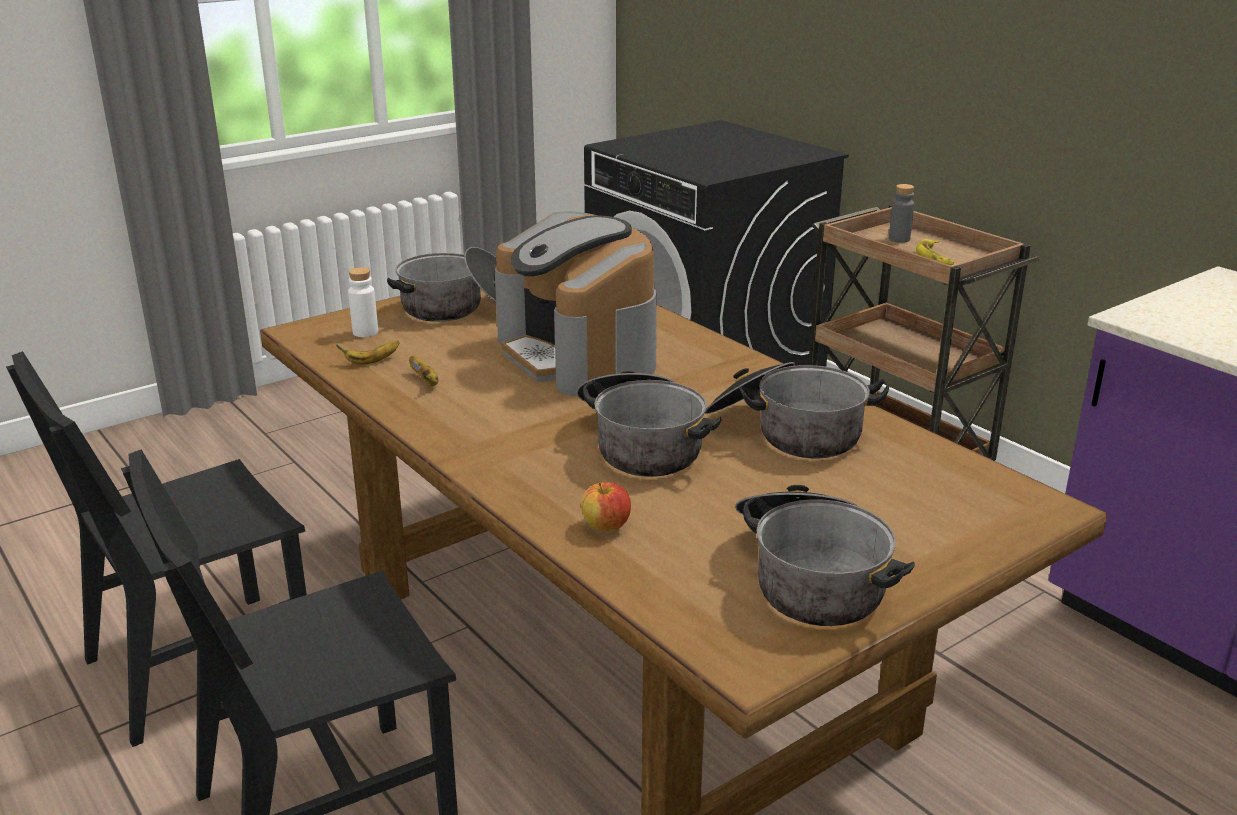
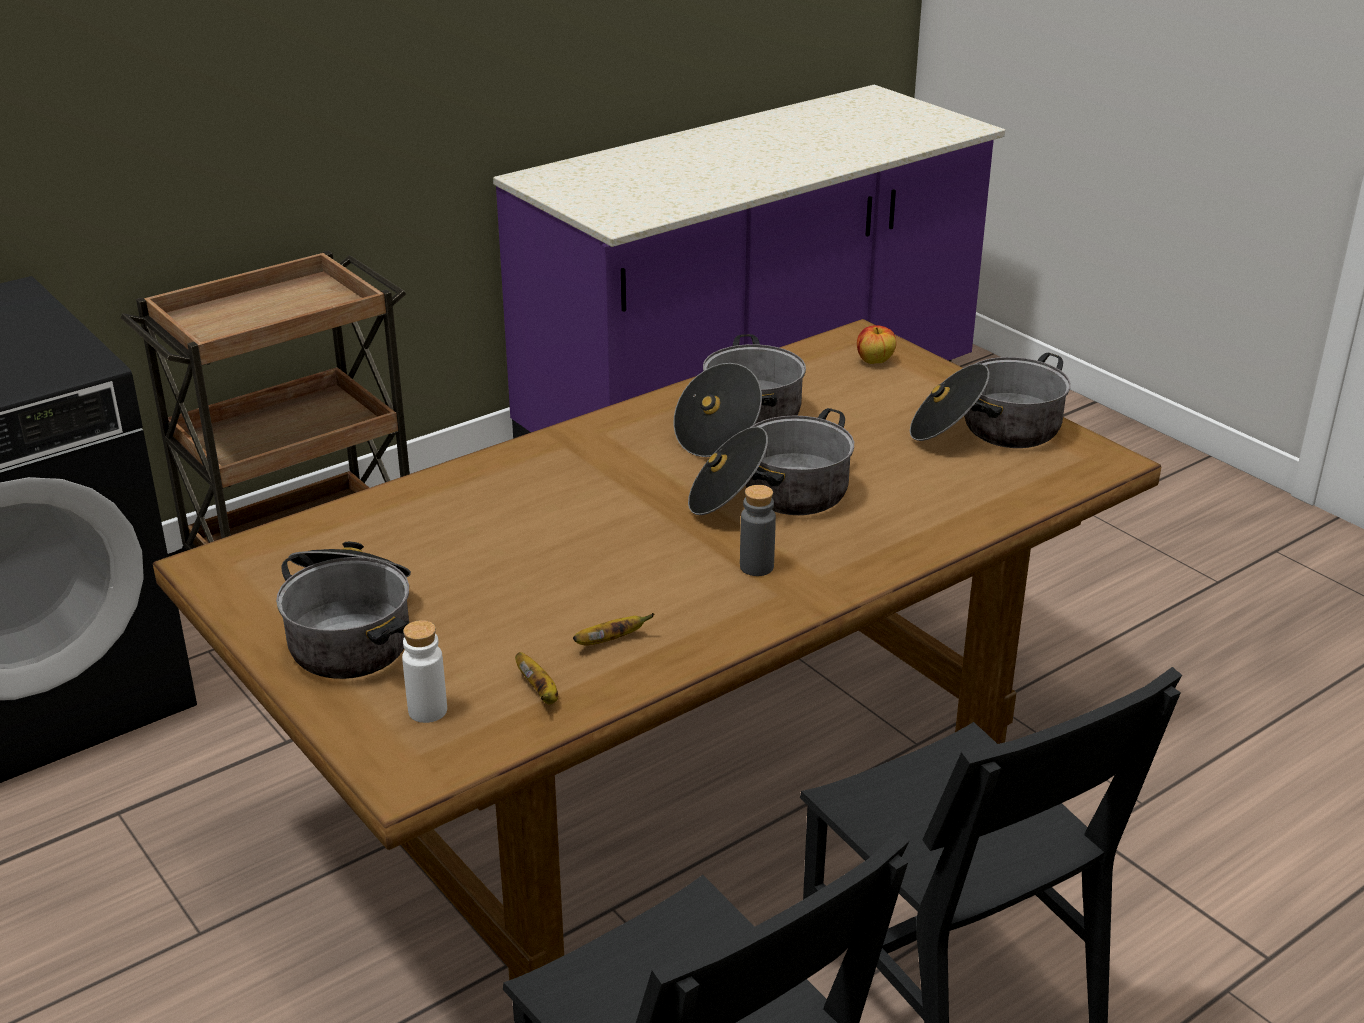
camera: 90 degrees left, 5 degrees up
(579, 355) = (539, 535): coffee machine -> none
(606, 527) = (935, 515): apple -> apple (875, 361)
(899, 239) = (229, 320): grey bottle -> grey bottle (756, 567)
(935, 257) = (304, 308): banana -> none

